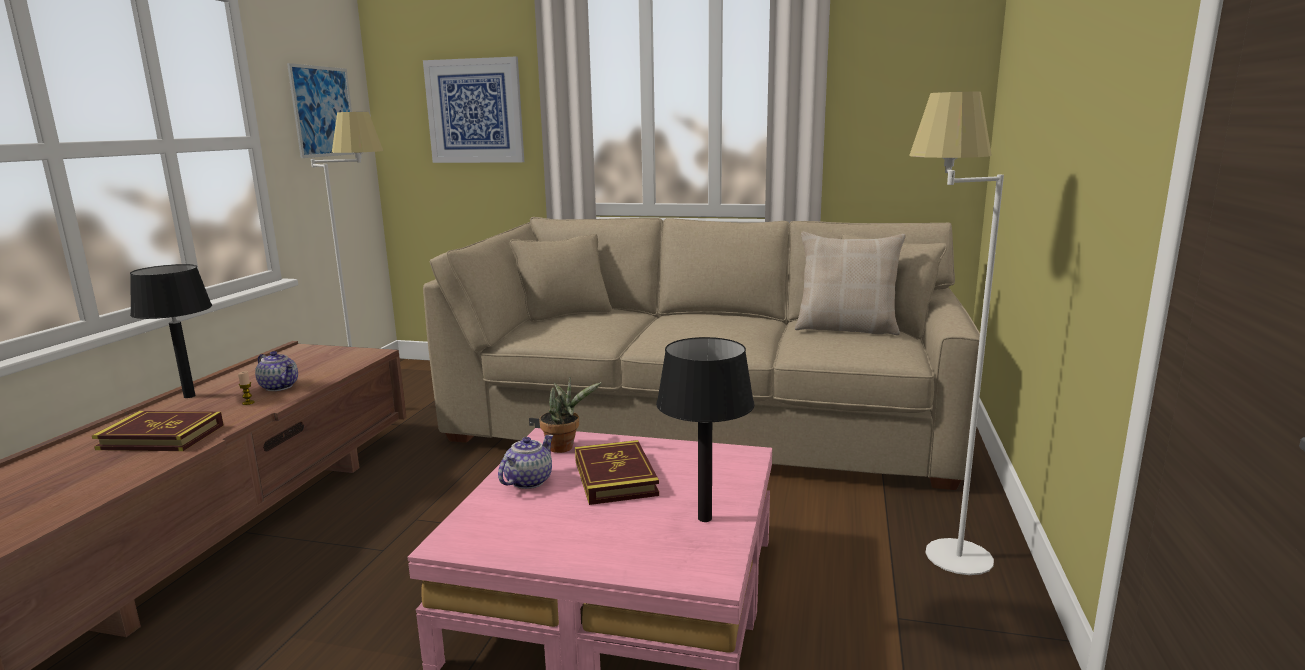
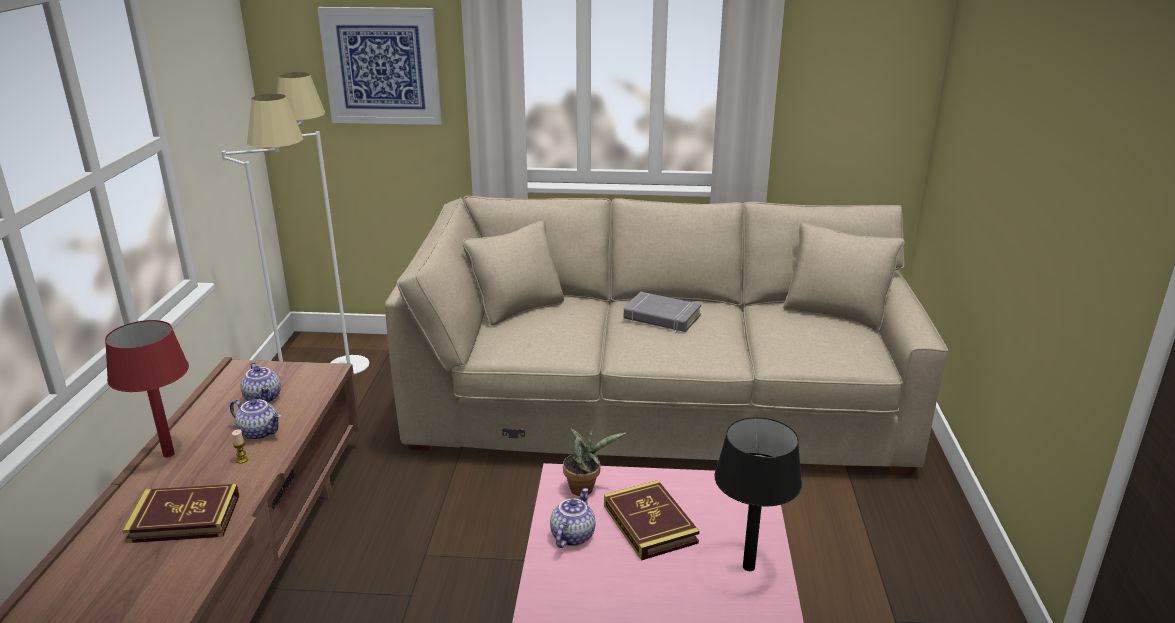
camera: 10 degrees left, 10 degrees up
(189, 396) = (169, 454): black table lamp -> red table lamp
(303, 366) = (264, 398): none -> teapot
(323, 111) = (213, 80): picture -> none
(696, 320) = (661, 317): none -> grey book
(846, 328) = (810, 323): beige pillow -> none
(933, 543) = (906, 538): white floor lamp -> white floor lamp (339, 358)

